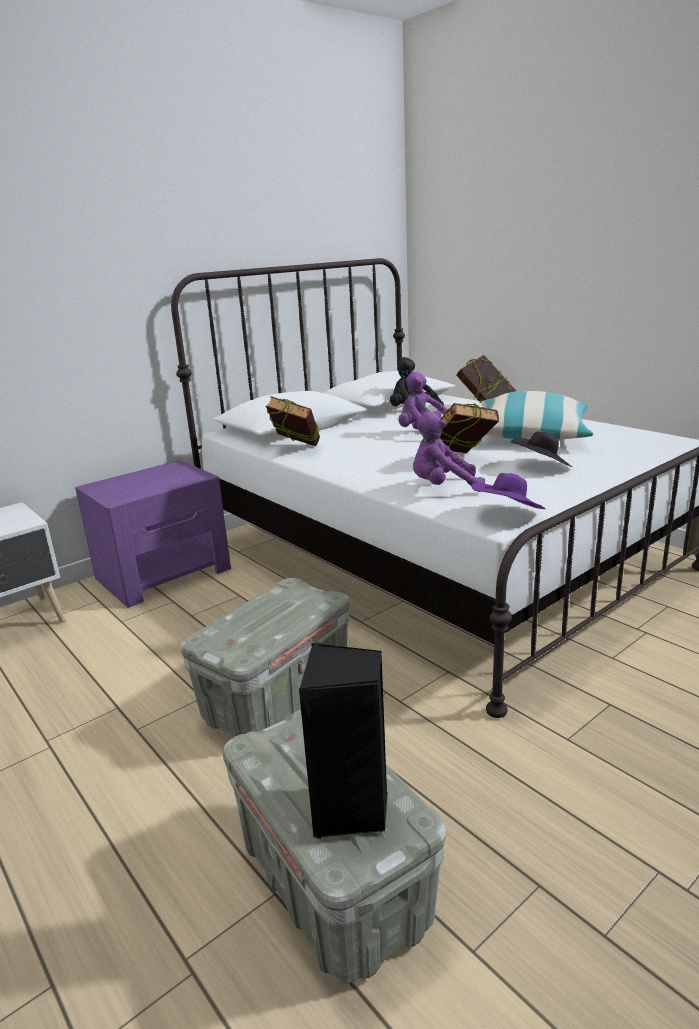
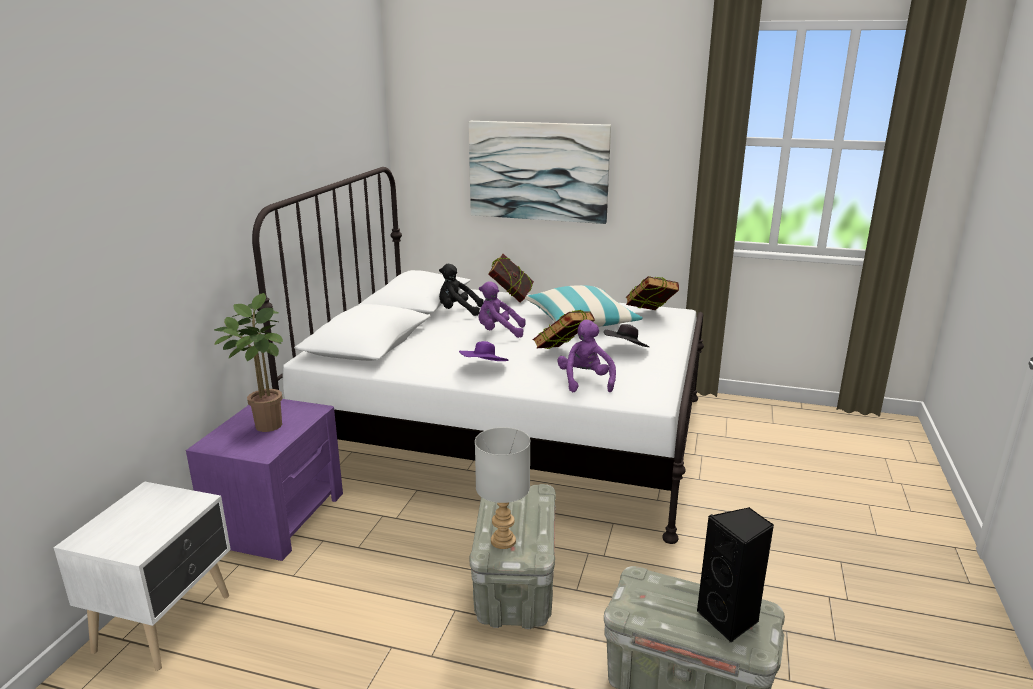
camera: 35 degrees left, 0 degrees up
(150, 480) = (265, 424): none -> potted plant
(228, 632) = (502, 541): none -> grey table lamp
(296, 450) = (414, 368): book -> book (650, 315)
(443, 488) = (585, 381): purple plush toy -> purple plush toy turned 120 degrees clockwise
(507, 514) = (658, 394): purple hat -> purple hat (484, 368)
(542, 258) = (538, 171): none -> picture

